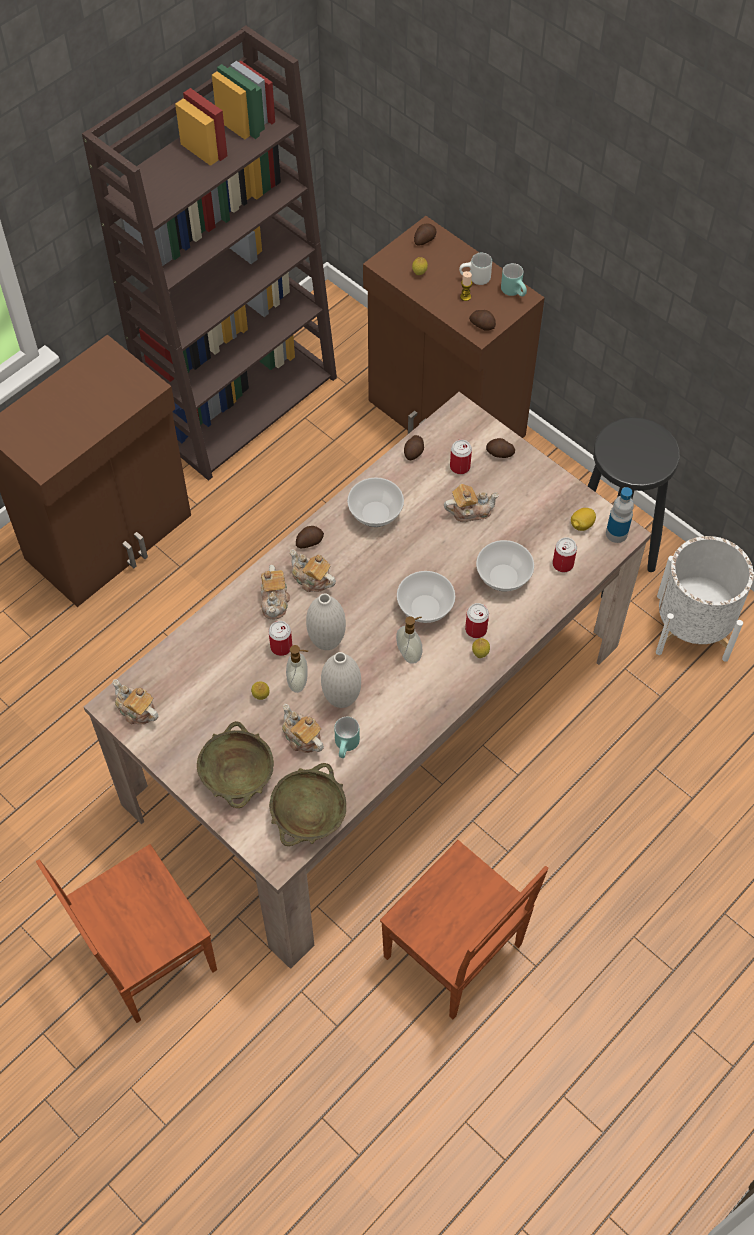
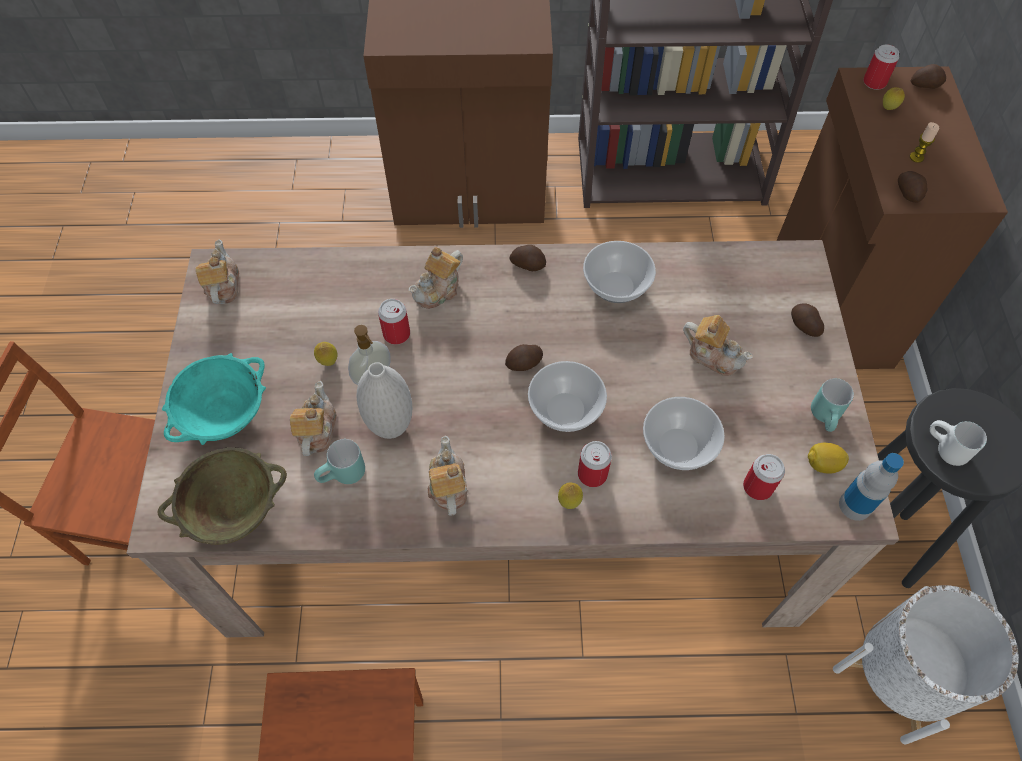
camera: 45 degrees right, 0 degrees up
(237, 776) = (225, 414): beige bowl -> turquoise bowl
(311, 579) = (491, 298): teapot -> teapot (448, 487)
(327, 642) = (439, 364): white vase -> none
(409, 653) = (501, 440): soap dispenser -> none
(414, 452) = (715, 261): potato -> potato (524, 363)
(460, 466) = (747, 307): can -> can (874, 82)
(475, 280) = (943, 149): white mug -> white mug (944, 450)
(515, 292) = (978, 186): turquoise mug -> turquoise mug (827, 418)

